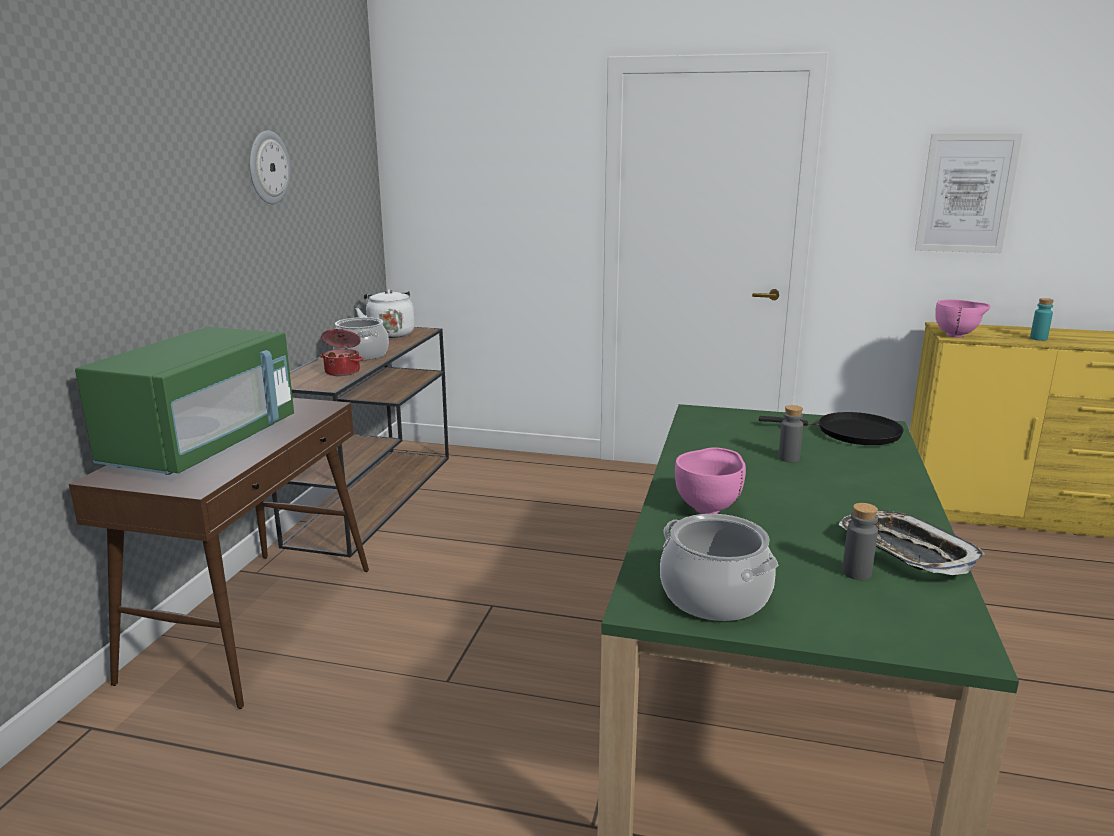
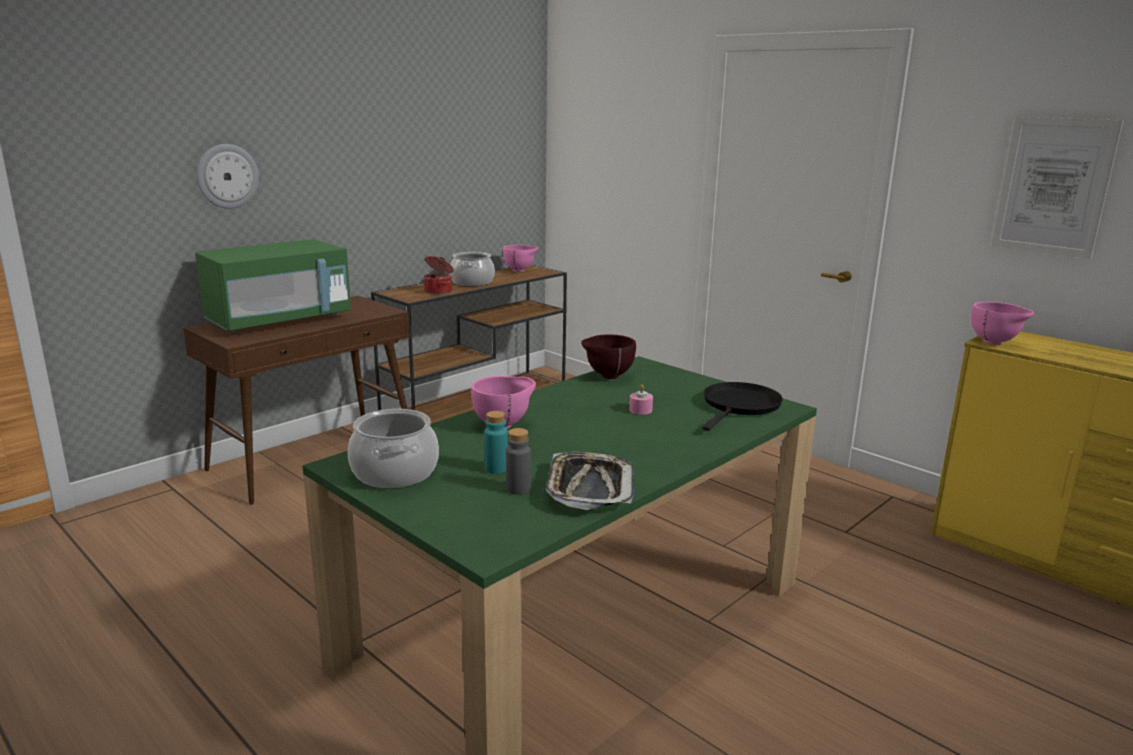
camera: 30 degrees right, 0 degrees up
(268, 167) = (407, 126): wall clock -> wall clock (227, 176)
(390, 334) = (520, 271): white kettle -> pink bowl
(694, 431) = (607, 376): none -> brown bowl
(788, 458) = (640, 410): grey bottle -> pink candle
(852, 433) = (740, 406): black frying pan -> black frying pan turned 105 degrees counterclockwise
(1038, 338) = (1093, 361): turquoise bottle -> turquoise bottle (496, 469)

